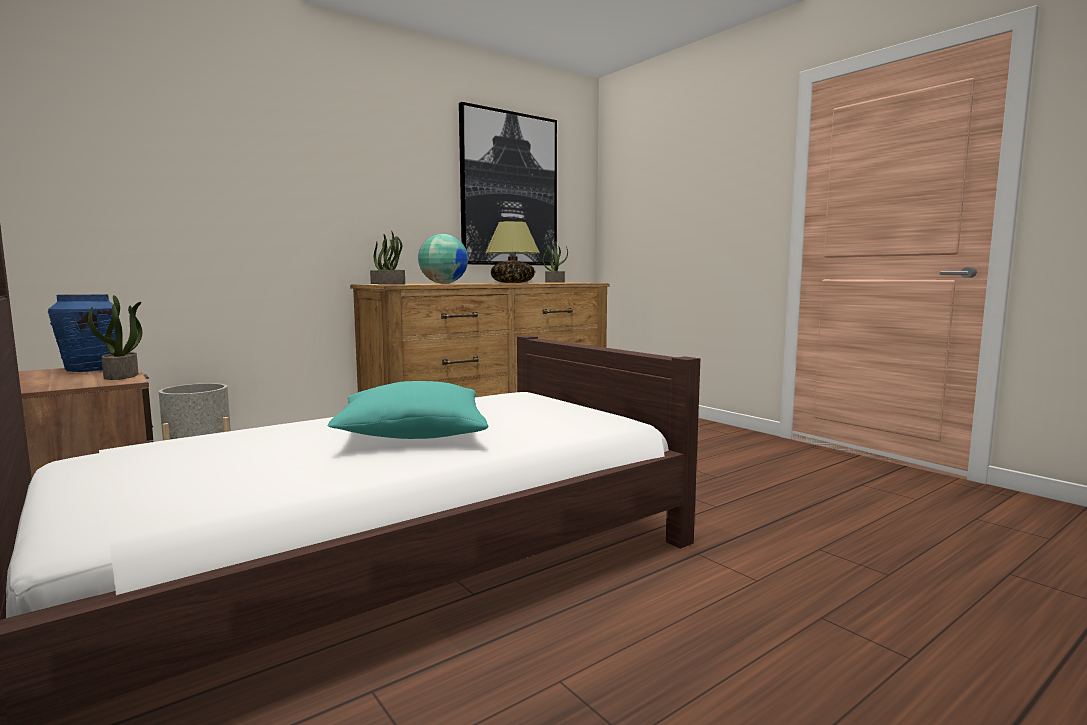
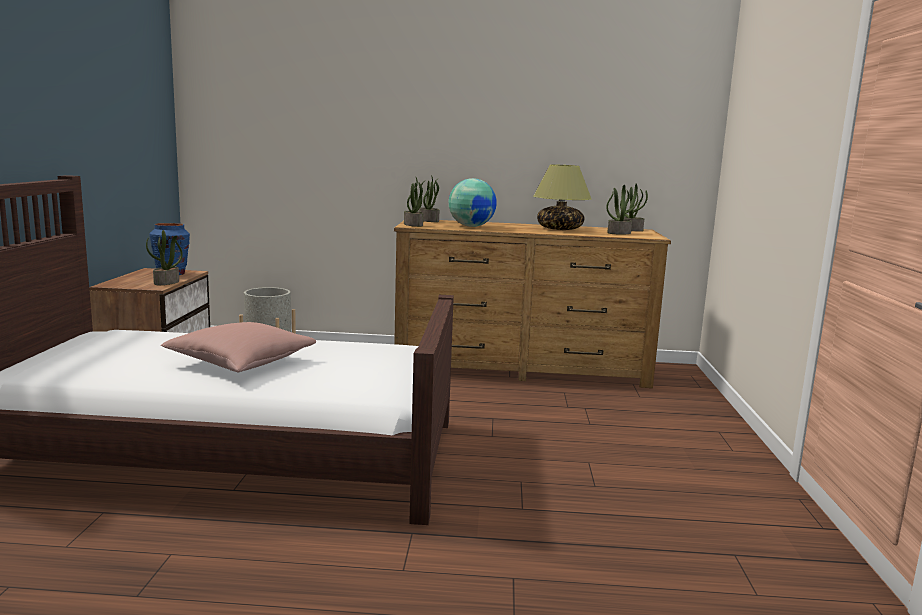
camera: 40 degrees right, 5 degrees up
(412, 434) = (241, 363): turquoise pillow -> pink pillow
(509, 190) = (592, 124): picture -> none
(561, 282) = (619, 233): none -> potted plant

